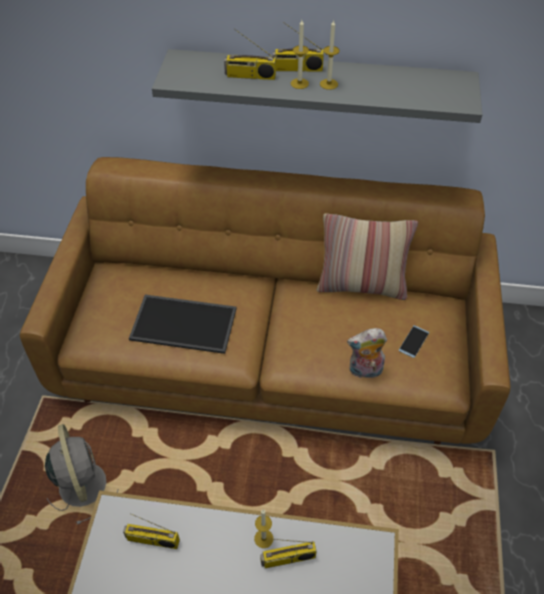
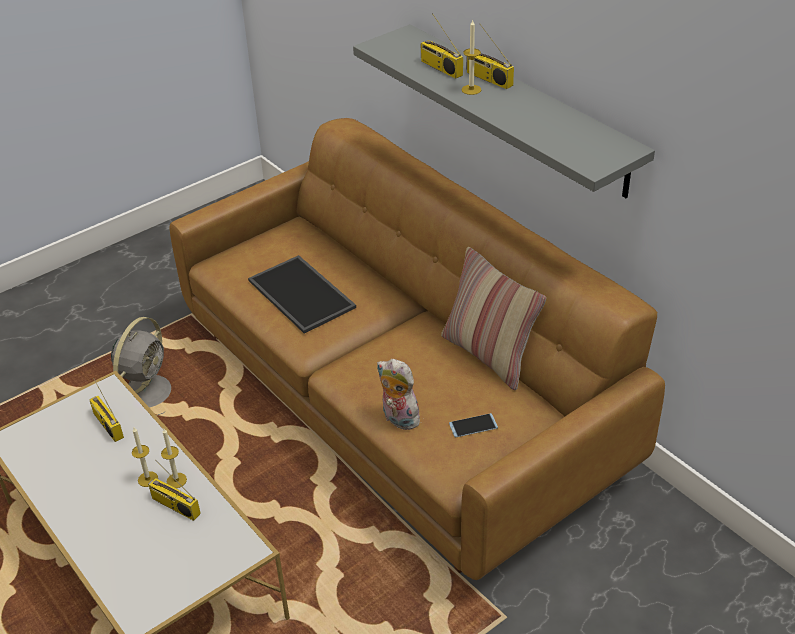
camera: 45 degrees right, 10 degrees down
(328, 84) = (495, 100): candle -> candle (148, 479)

